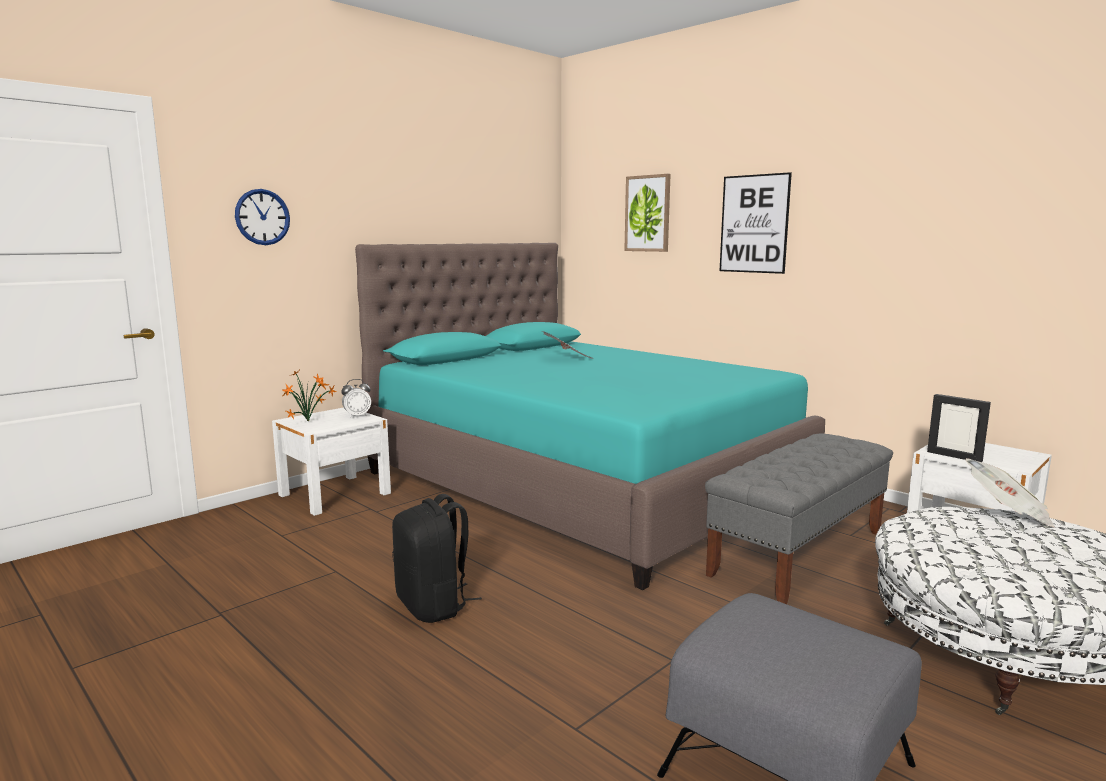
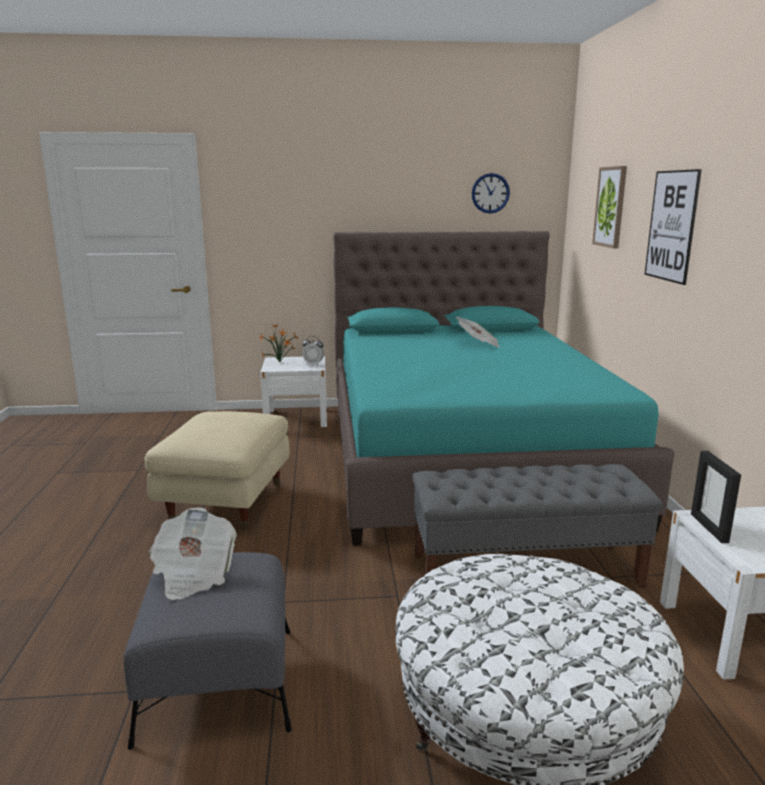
camera: 40 degrees right, 5 degrees up
(262, 217) = (266, 211): wall clock -> wall clock (490, 193)
(434, 606) = (226, 504): black backpack -> beige ottoman
(1007, 513) = (604, 591): newspaper -> newspaper (193, 573)

